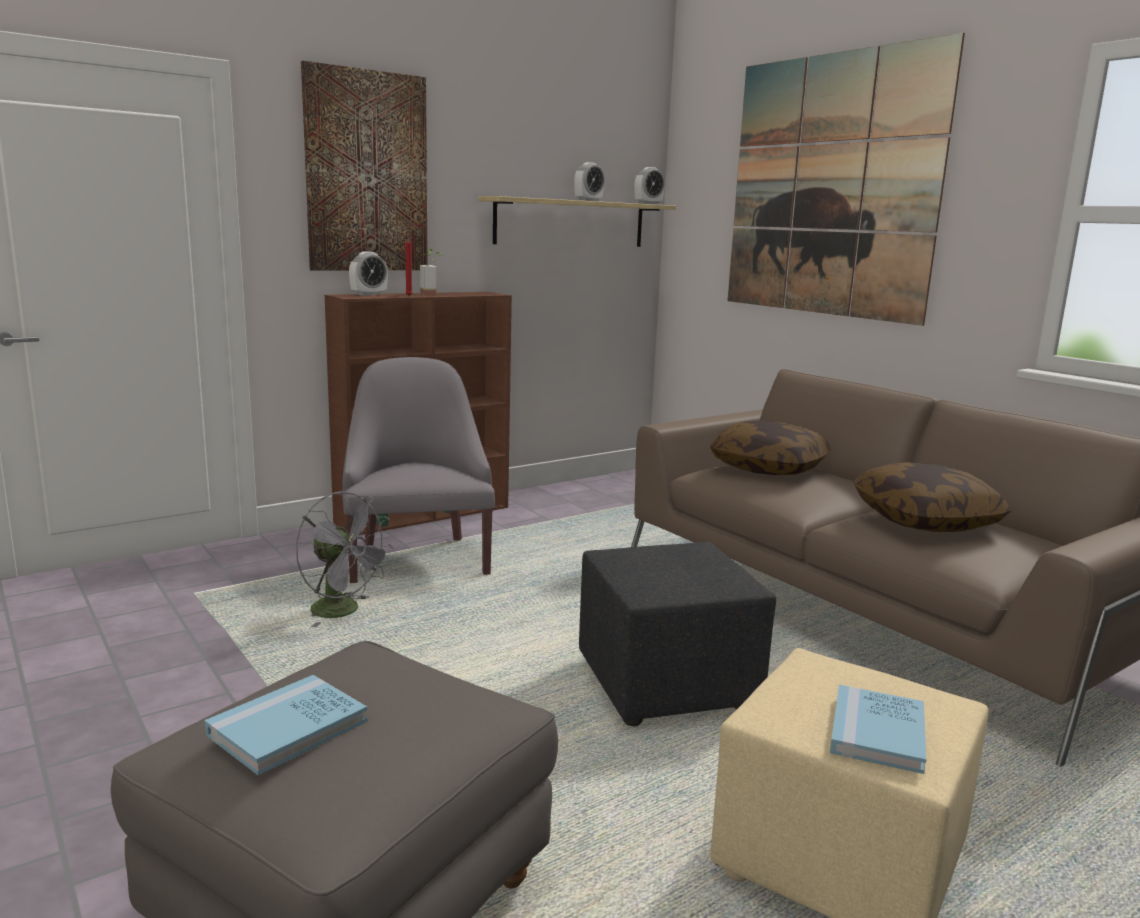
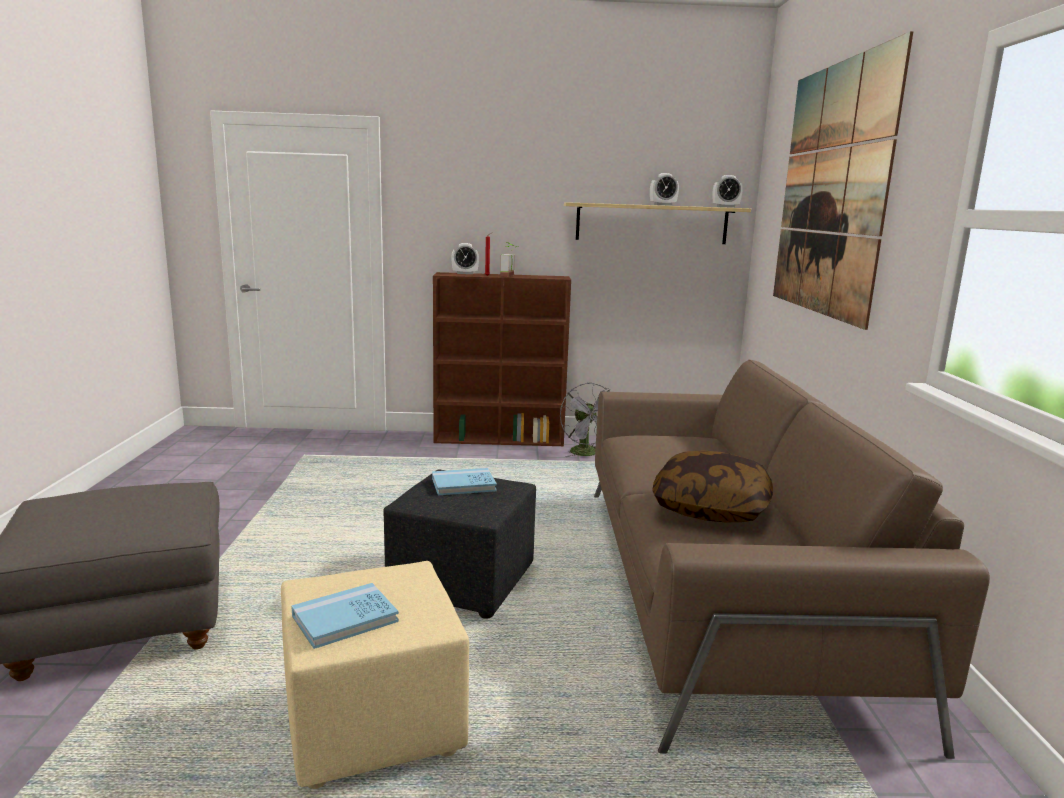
camera: 35 degrees right, 0 degrees up
(288, 728) = (74, 503): blue book -> blue book (463, 484)
(344, 611) = (357, 484): grey fan -> grey fan (587, 454)
(367, 172) = (472, 186): picture -> none
(417, 558) = (449, 464): grey armchair -> none
(768, 468) = (678, 442): pillow -> none

